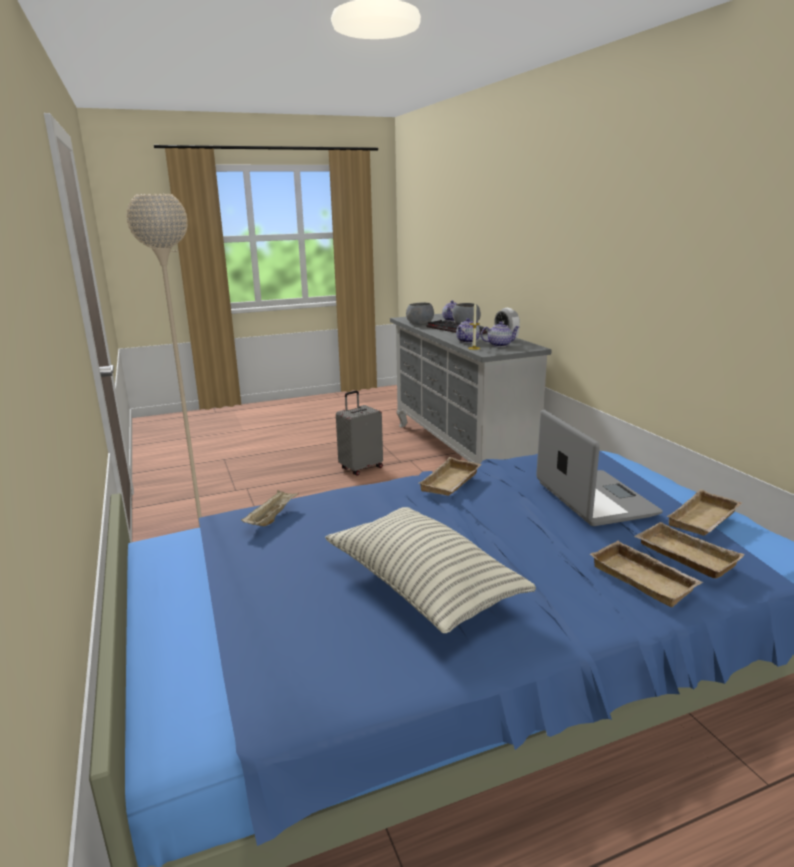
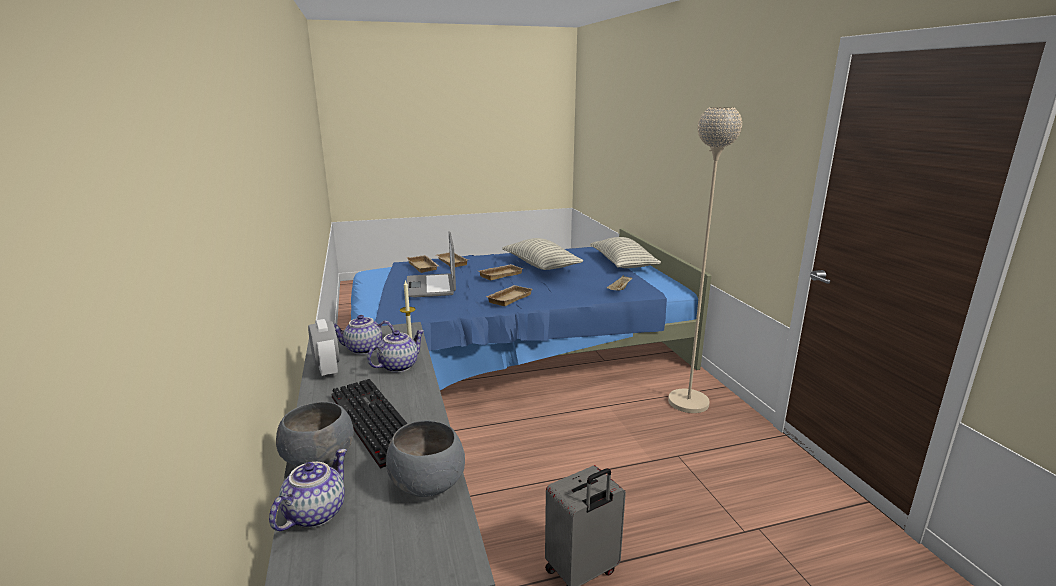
camera: 175 degrees left, 0 degrees up
(207, 631) = (622, 264): none -> pillow
(705, 520) = (388, 278): beige tray -> beige tray (500, 274)

